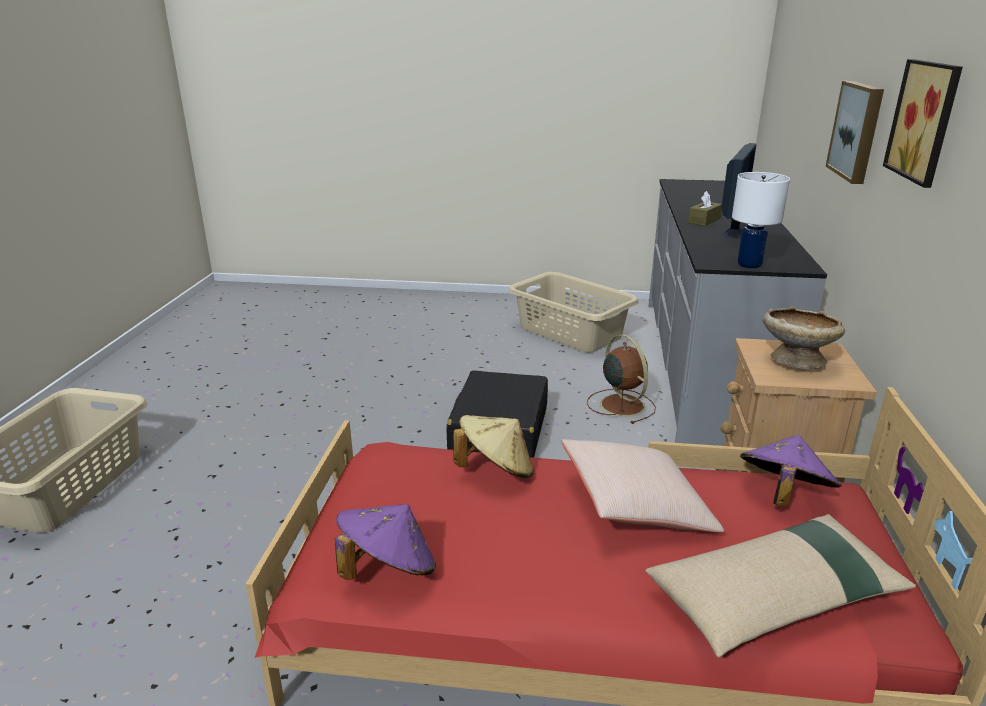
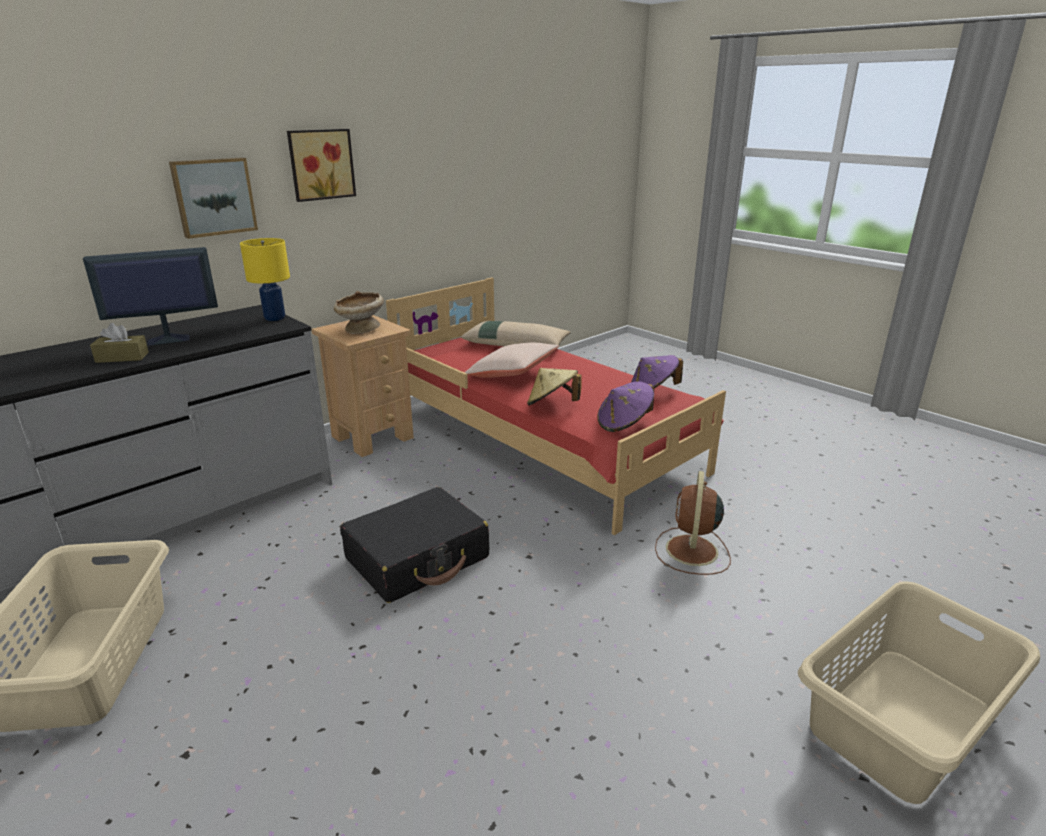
camera: 140 degrees left, 0 degrees up
(621, 404) = (285, 531): brown fan -> brown fan (691, 551)
(750, 265) = (274, 318): white table lamp -> yellow table lamp
(783, 495) = (445, 357): purple hat -> purple hat (624, 424)

